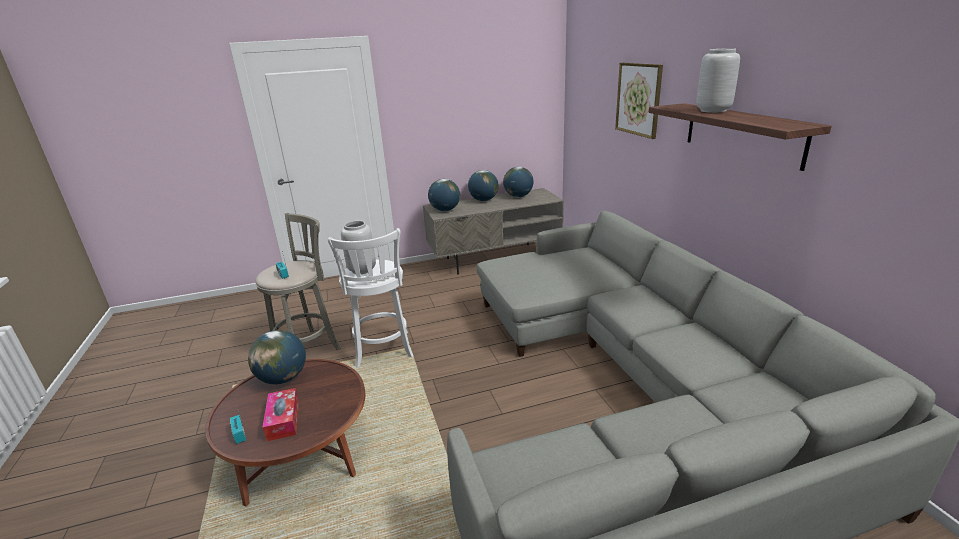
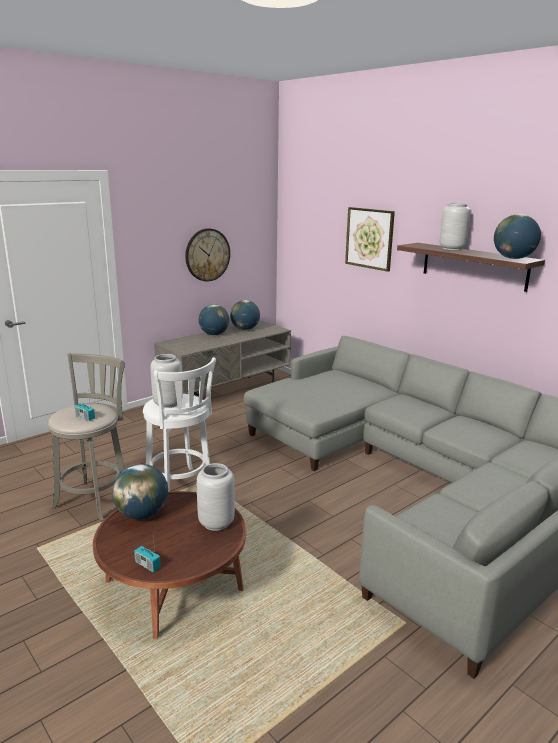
camera: 25 degrees left, 5 degrees down
(283, 420) = (180, 545): tissue box -> none
(334, 404) = (216, 523): none -> grey vase
(445, 210) = (184, 346): globe -> globe (514, 258)
(480, 119) = (207, 255): none -> wall clock

